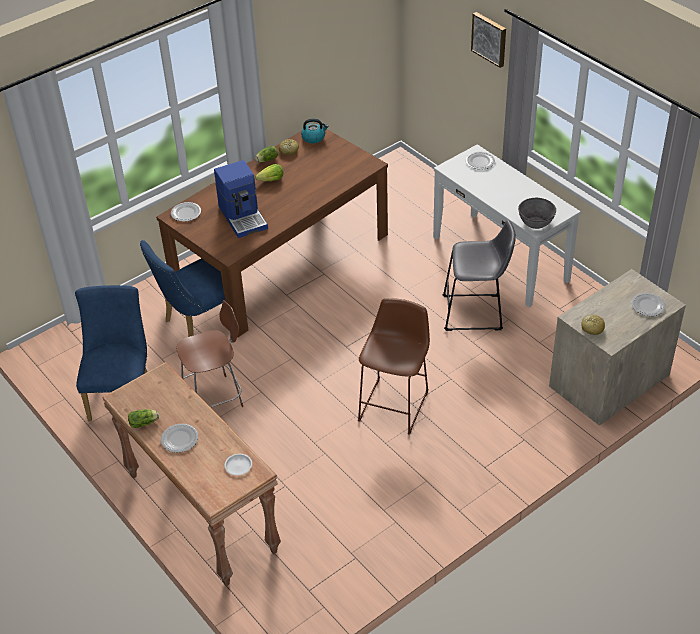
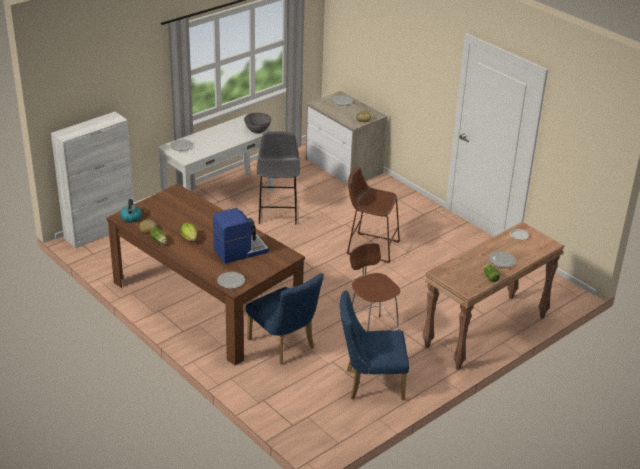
camera: 95 degrees left, 10 degrees down
(418, 173) = (100, 230): none -> white cabinet
(490, 38) = (137, 63): picture -> none

